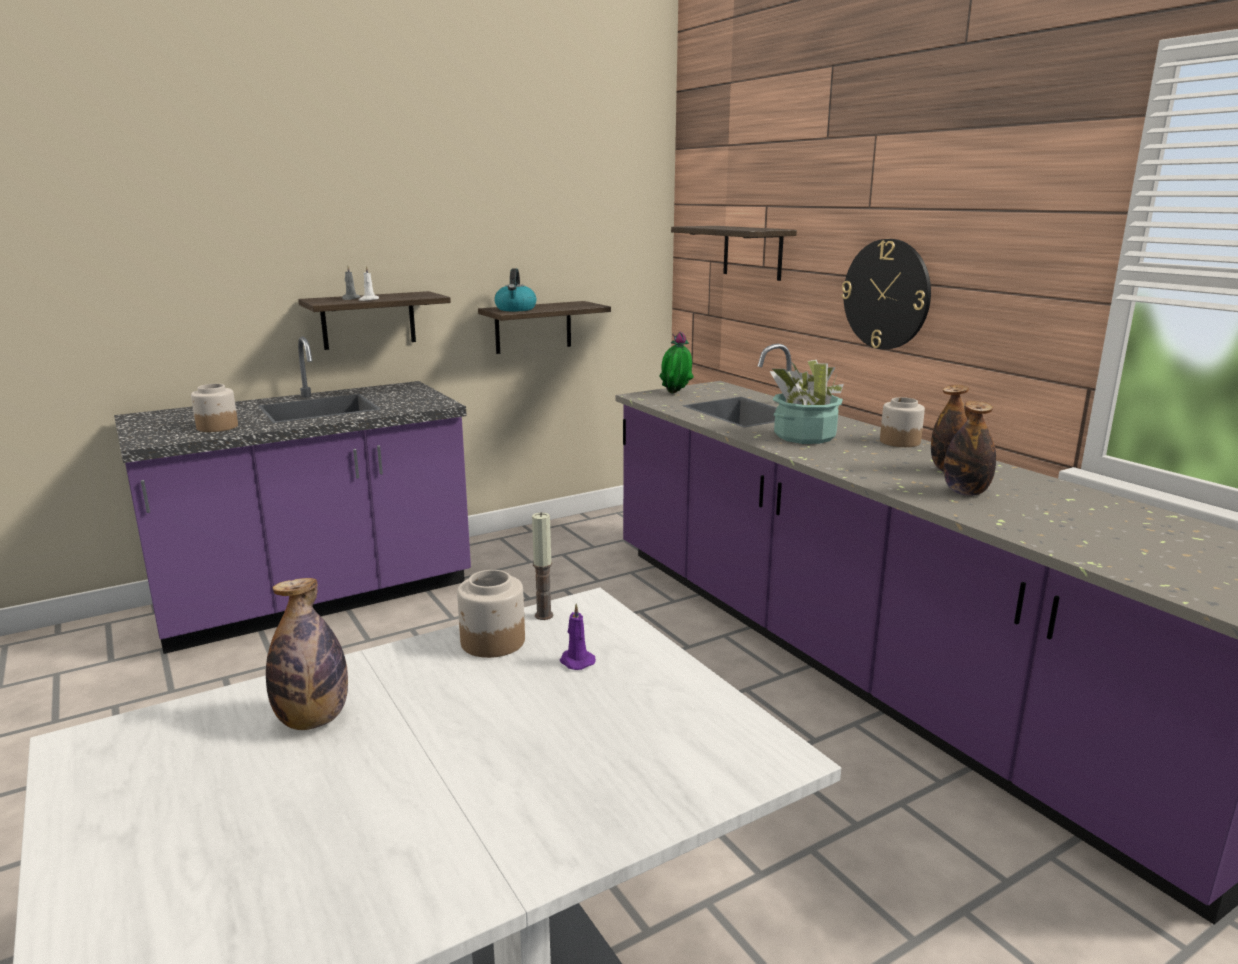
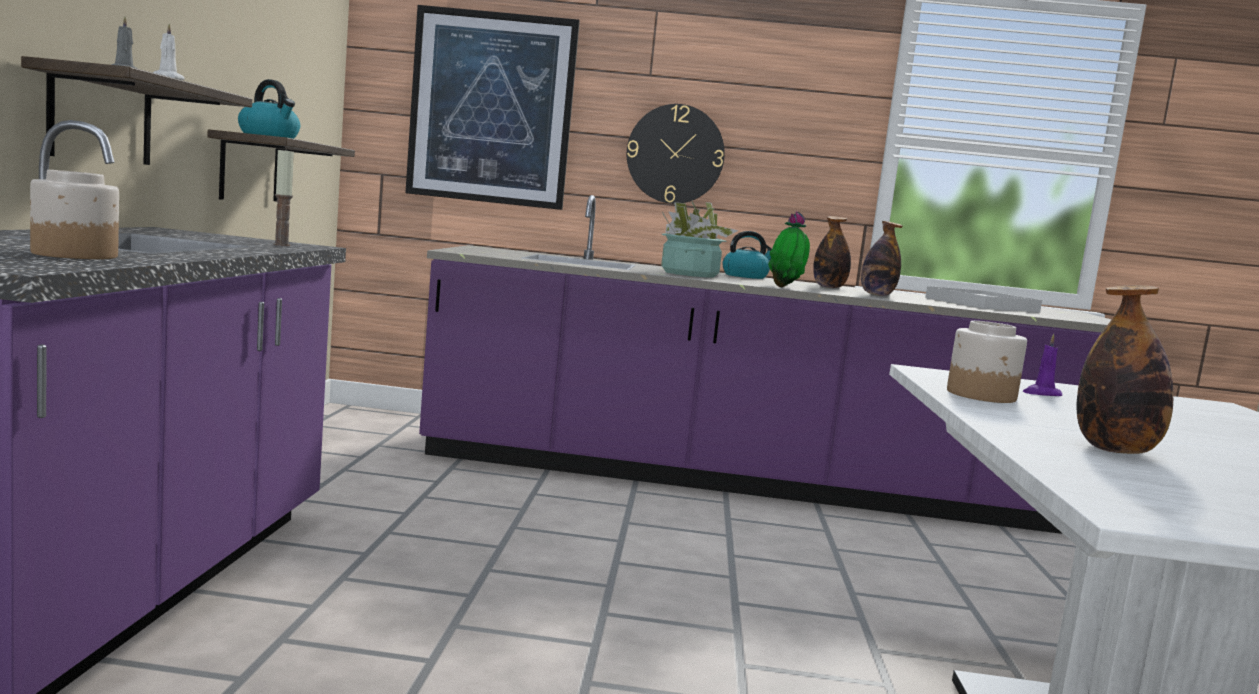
camera: 55 degrees left, 10 degrees down
(544, 615) = (937, 379): candle -> candle (281, 245)
(675, 394) = (478, 251): potted plant -> potted plant (785, 287)
(752, 252) = (491, 108): shelf -> picture
(899, 442) = (745, 276): jar -> kettle
(1120, 531) = (981, 304): none -> white tray

